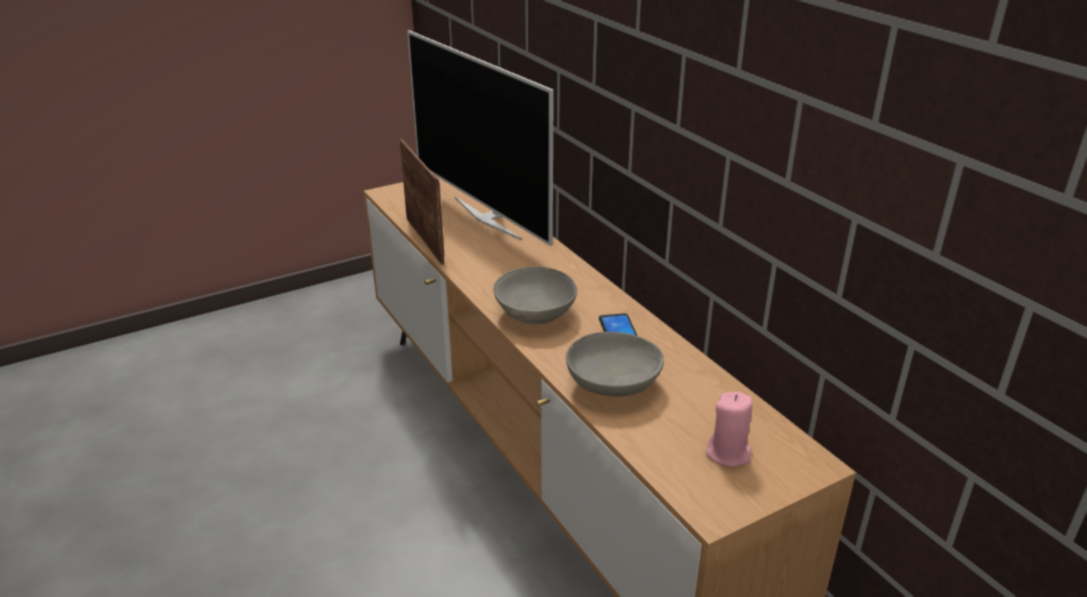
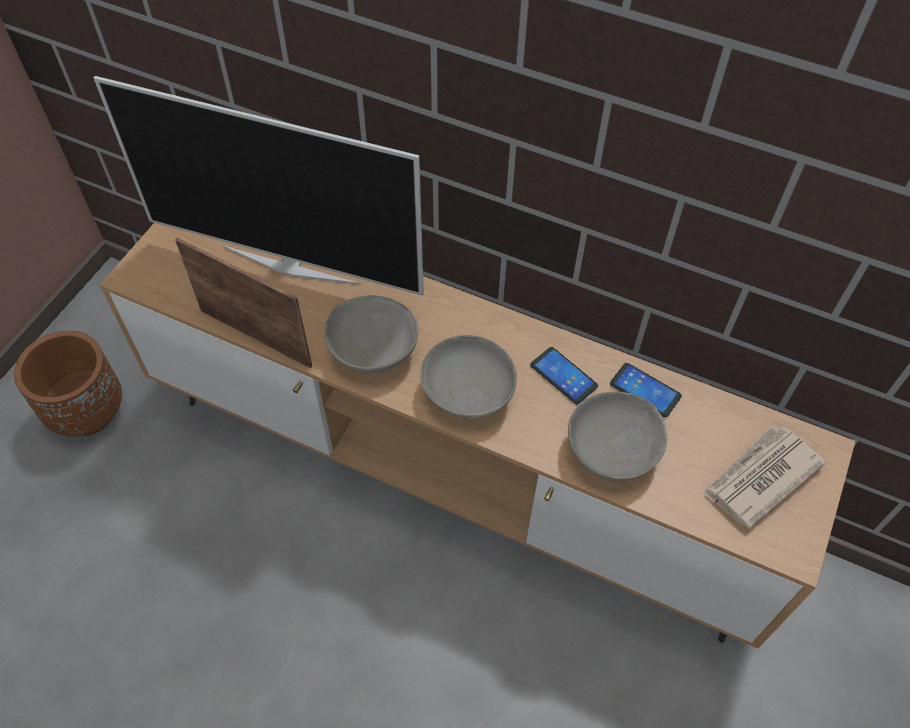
camera: 35 degrees left, 25 degrees up
(336, 322) = (88, 411): none -> brown planter
(492, 271) = (372, 350): none -> grey bowl
(679, 365) = (645, 390): none -> phone
(728, 453) = (759, 478): pink candle -> newspaper

